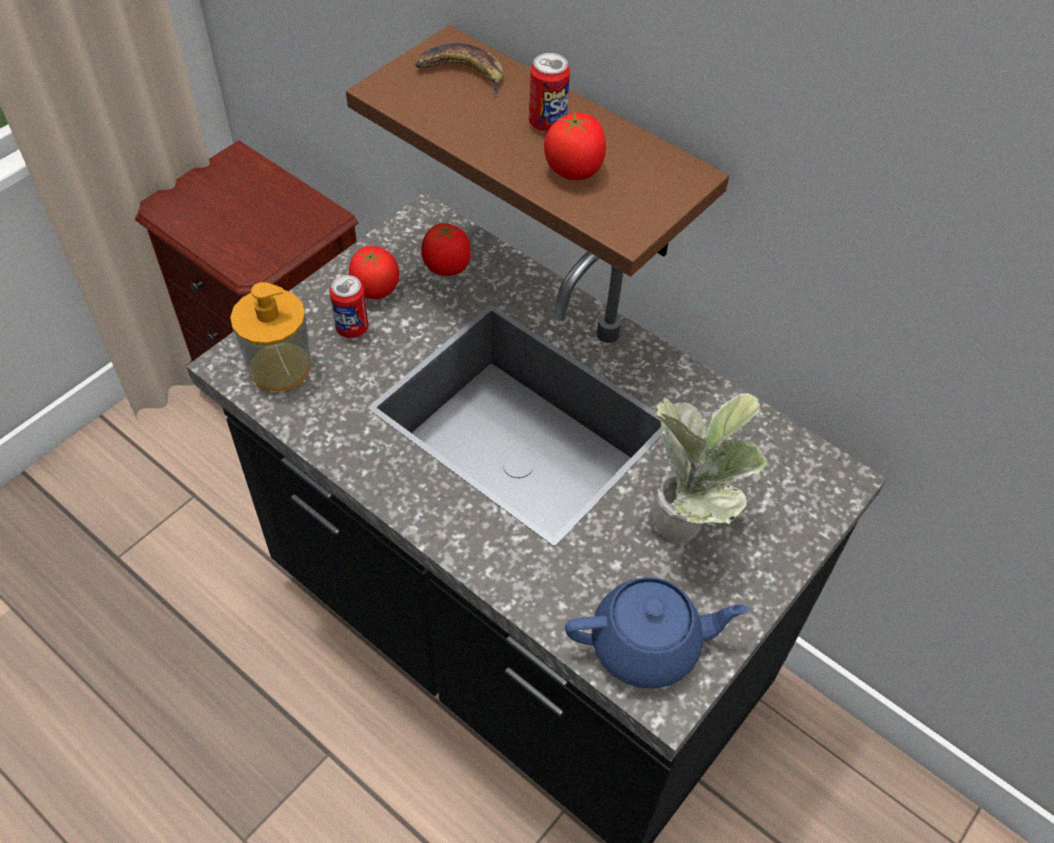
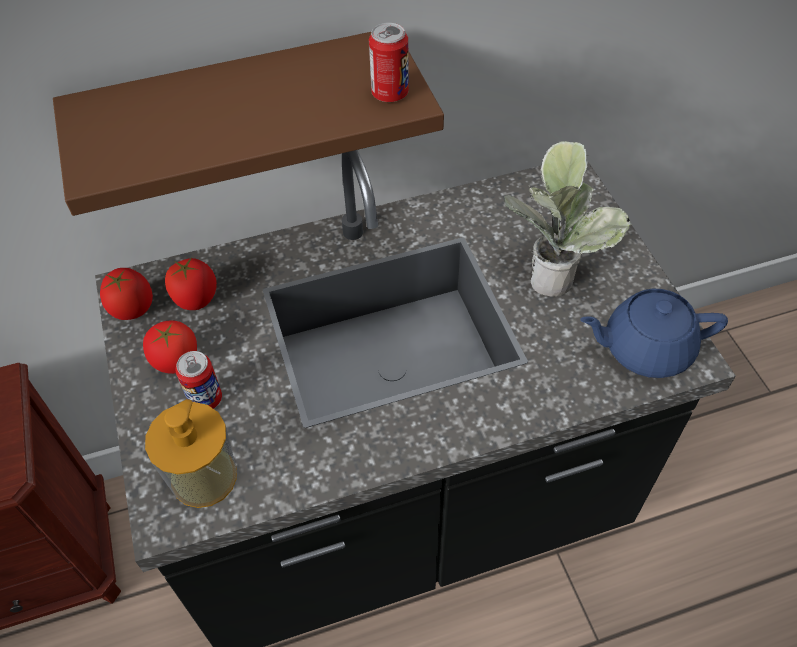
camera: 55 degrees left, 0 degrees up
(462, 73) = (129, 115): banana -> none
(547, 123) = (246, 92): can -> can (390, 94)
(574, 170) = (316, 101): tomato -> tomato (132, 308)
(647, 645) = (645, 348): blue teapot -> blue teapot turned 120 degrees counterclockwise

